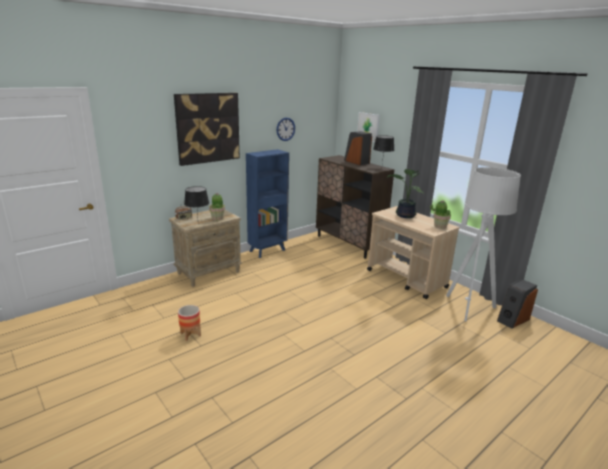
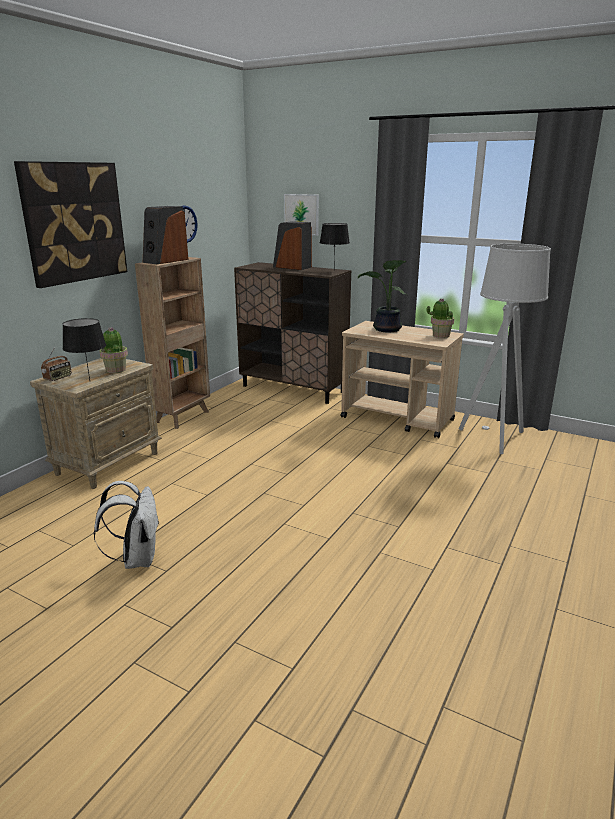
camera: 20 degrees left, 0 degrees up
(190, 334) = (137, 559): planter -> white backpack
(268, 250) = (183, 416): blue bookcase -> brown bookcase
(512, 319) = (550, 441): speaker -> speaker (165, 261)

